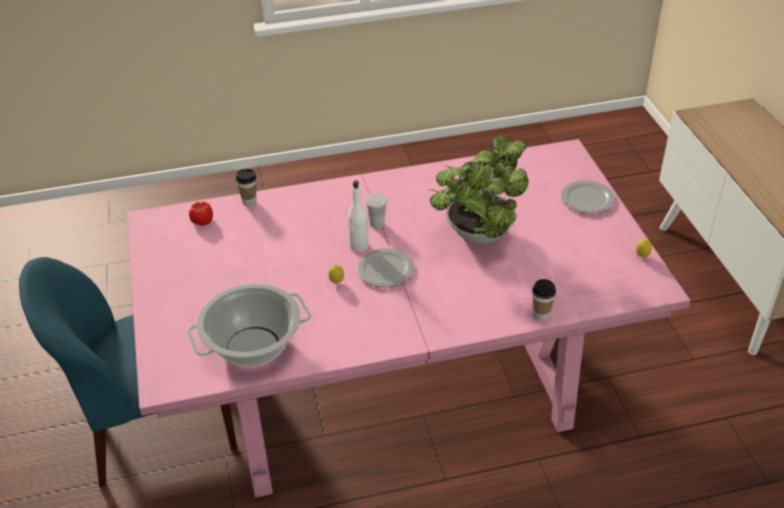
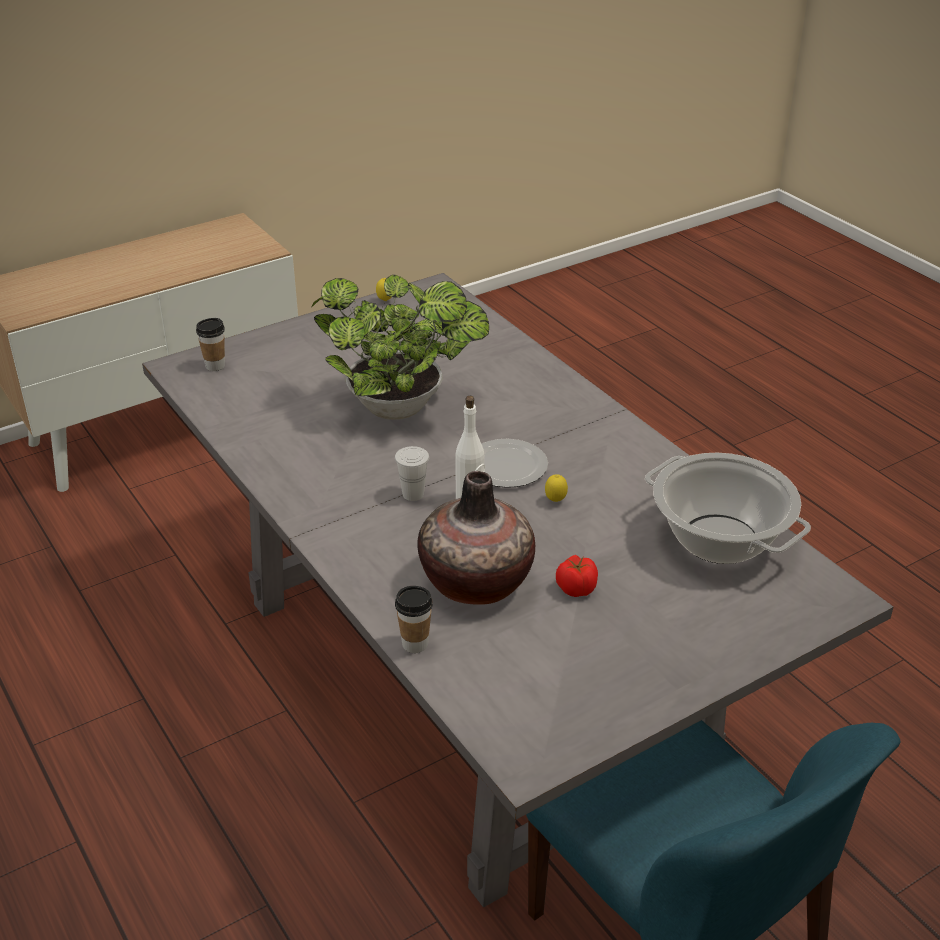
camera: 110 degrees left, 5 degrees down
(203, 220) = (492, 685): tomato -> tomato (575, 588)
(281, 232) = (476, 583): none -> vase
(393, 391) = (472, 684): pink dining table -> grey dining table
(541, 315) = (520, 348): cup -> cup (215, 366)
(586, 199) = (287, 343): plate -> none

